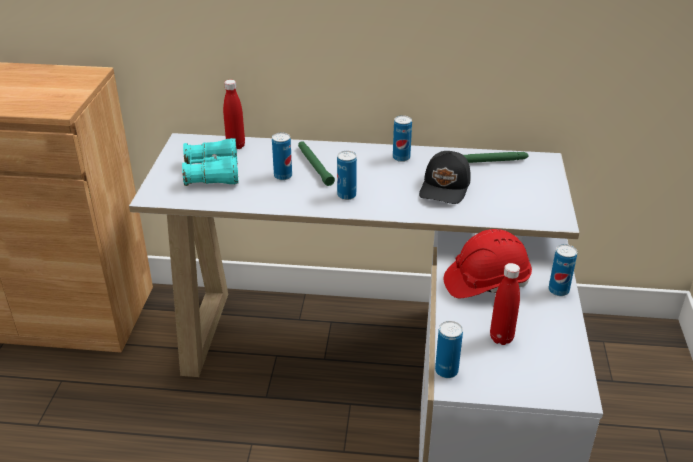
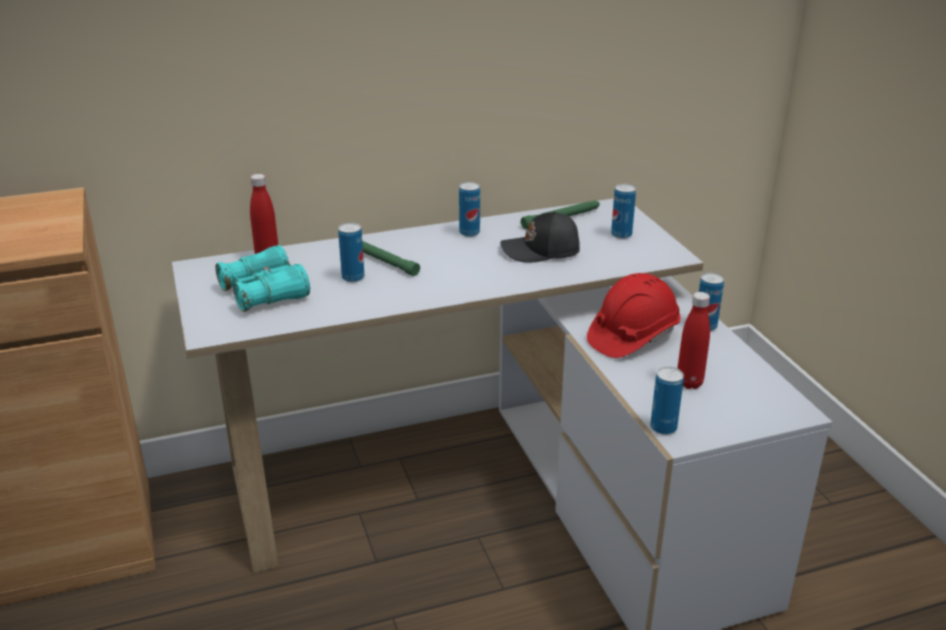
camera: 25 degrees left, 5 degrees down
(346, 195) = (443, 281): can -> can (621, 235)
(446, 188) = (541, 251): black cap -> black cap turned 90 degrees clockwise

